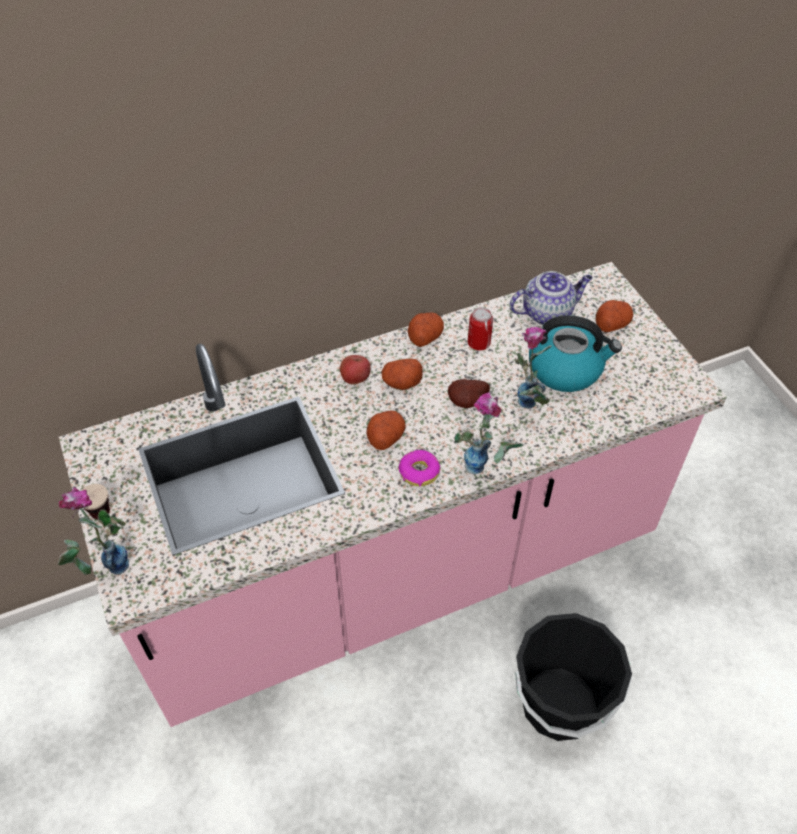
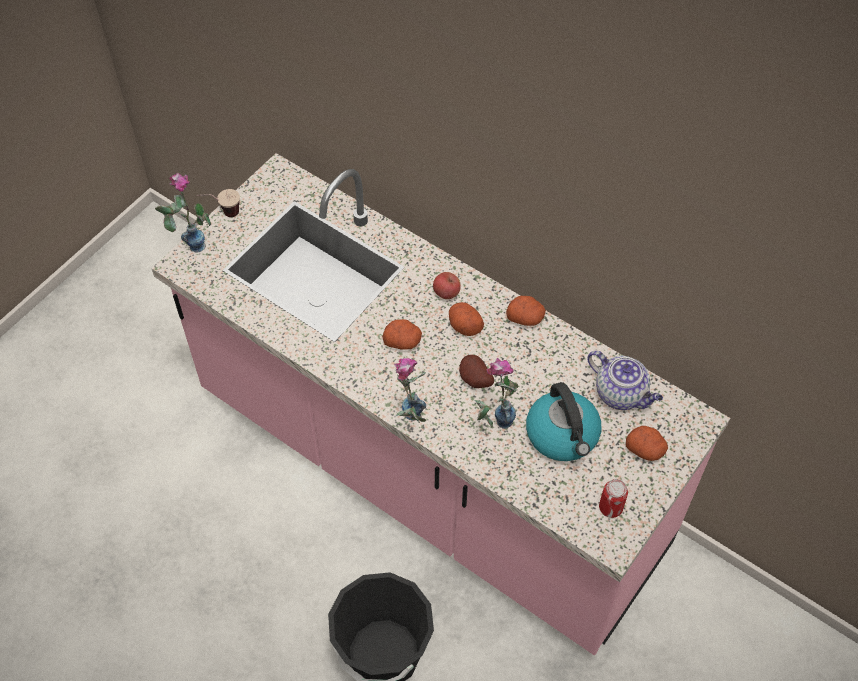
camera: 60 degrees right, 5 degrees up
(419, 472) = (383, 379): donut -> none
(478, 343) = (545, 358): can -> can (610, 507)

